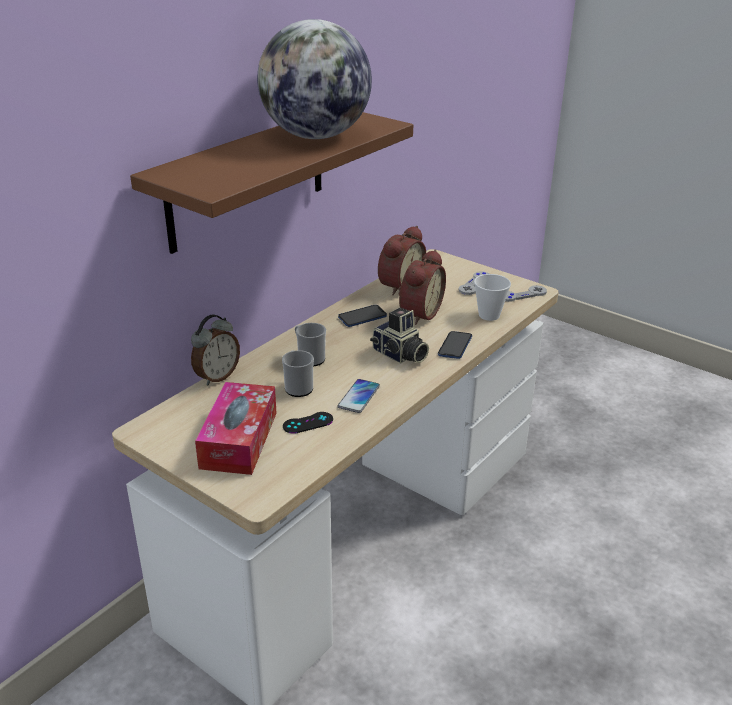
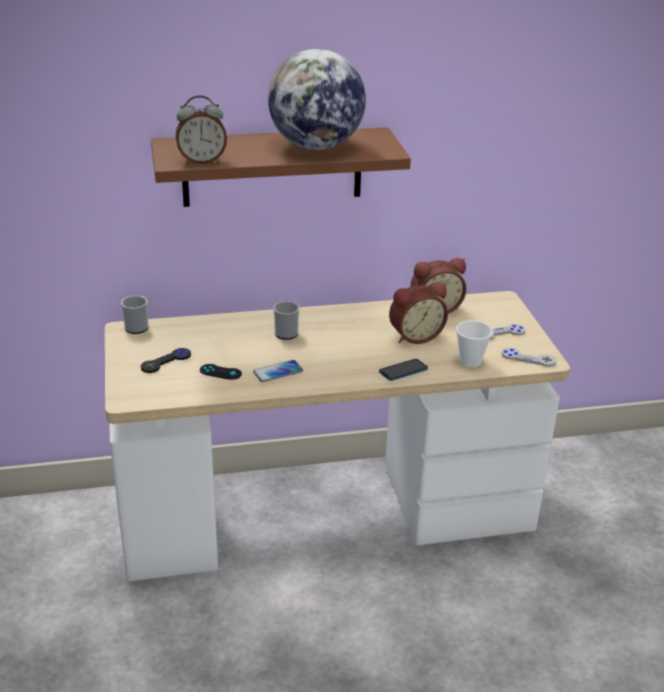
camera: 40 degrees right, 0 degrees up
(216, 376) = (210, 317): alarm clock -> alarm clock (202, 161)
(239, 440) = (166, 361): tissue box -> black game controller
(298, 387) = (249, 347): mug -> mug (138, 326)
(362, 317) = (368, 320): phone -> none
(399, 355) = (351, 358): camera -> none

